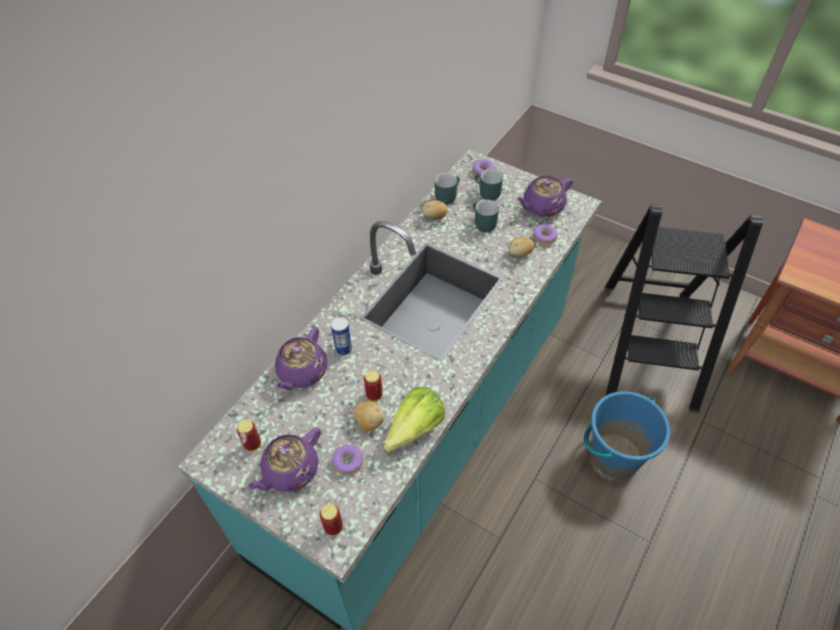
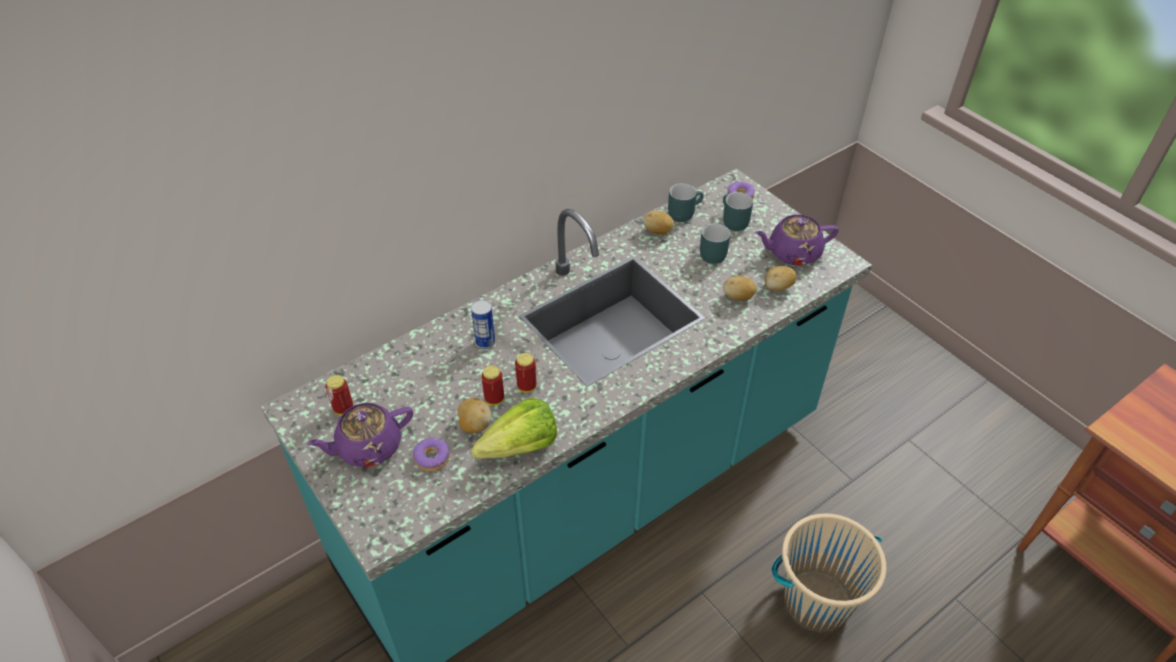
camera: 20 degrees right, 5 degrees down
(302, 372) = (430, 352): purple teapot -> none
(333, 527) = (384, 518): can -> can (527, 386)
(544, 238) = (778, 287): donut -> potato
(614, 456) = (816, 600): blue bucket -> beige bucket
(649, 342) = (924, 479): black step ladder -> none

